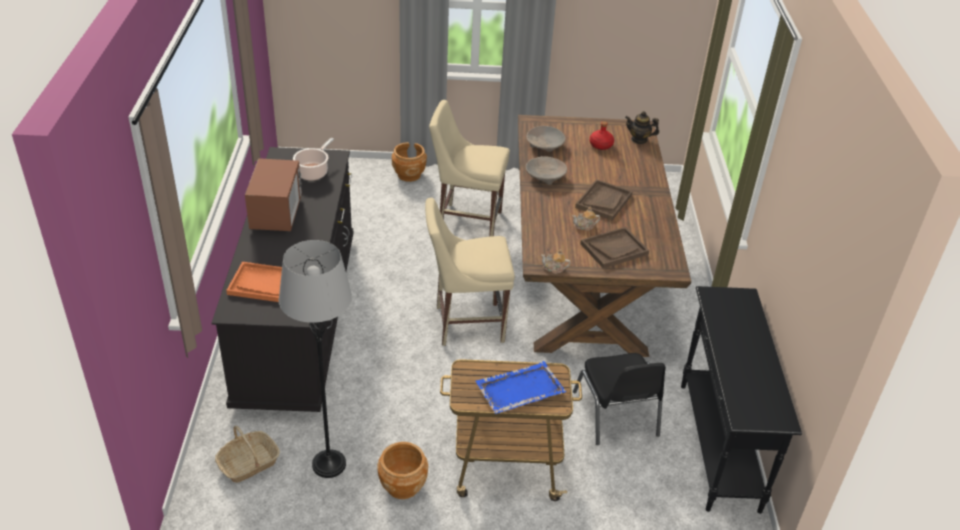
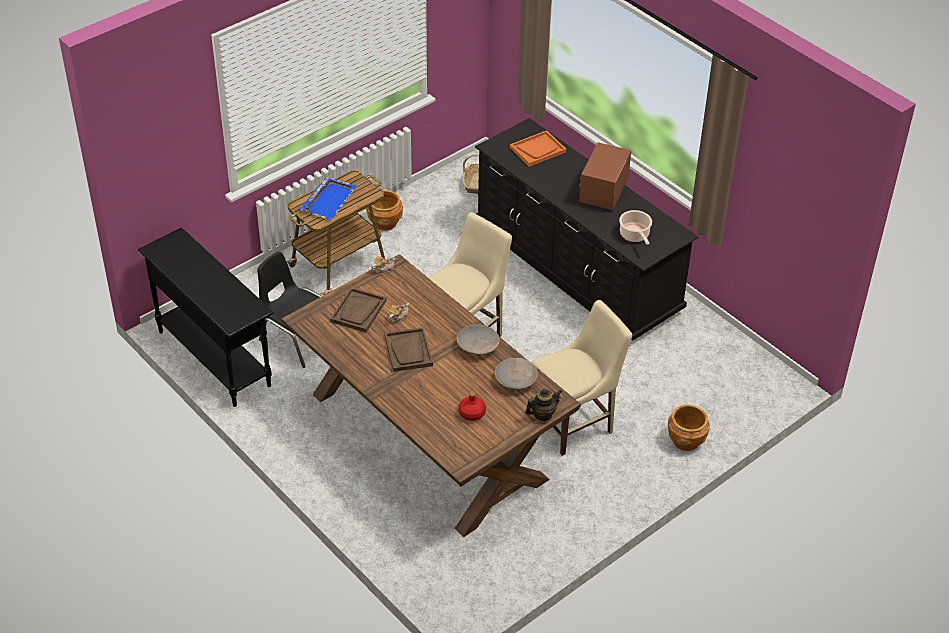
camera: 140 degrees right, 5 degrees up
(277, 214) = (603, 192): microwave -> microwave turned 60 degrees clockwise
(329, 464) = (437, 208): grey floor lamp -> none
(639, 139) = (447, 444): teapot -> teapot (542, 414)

